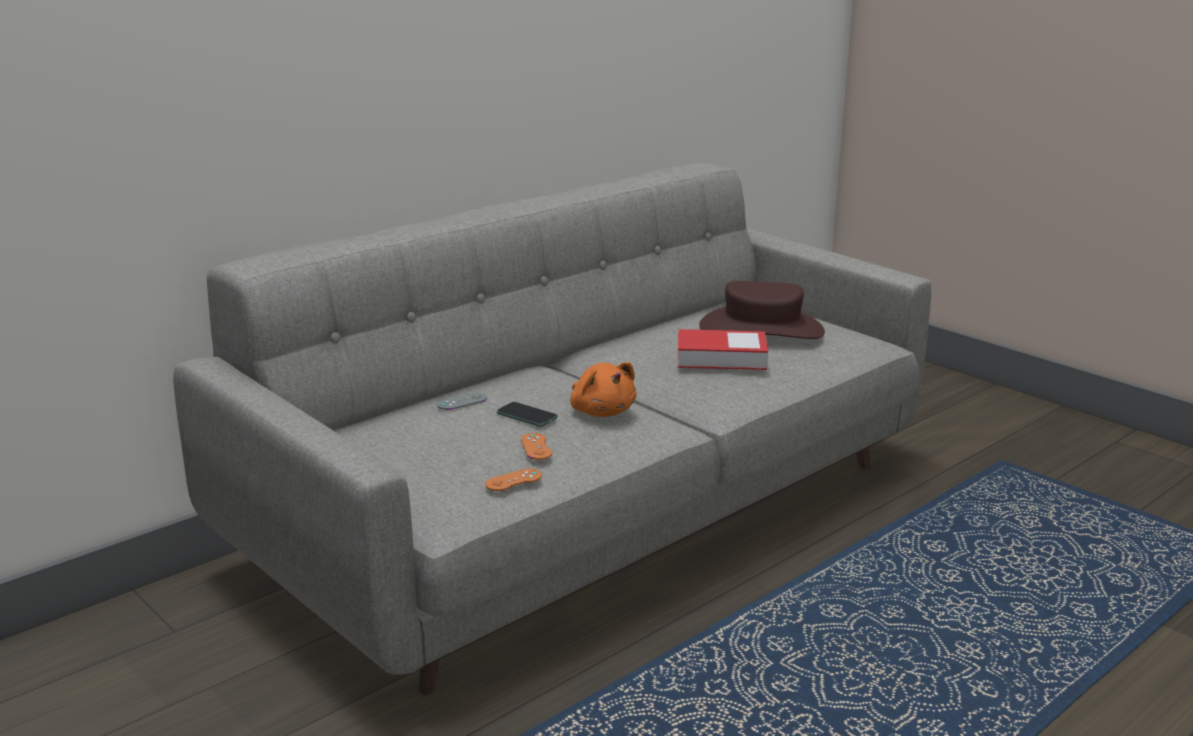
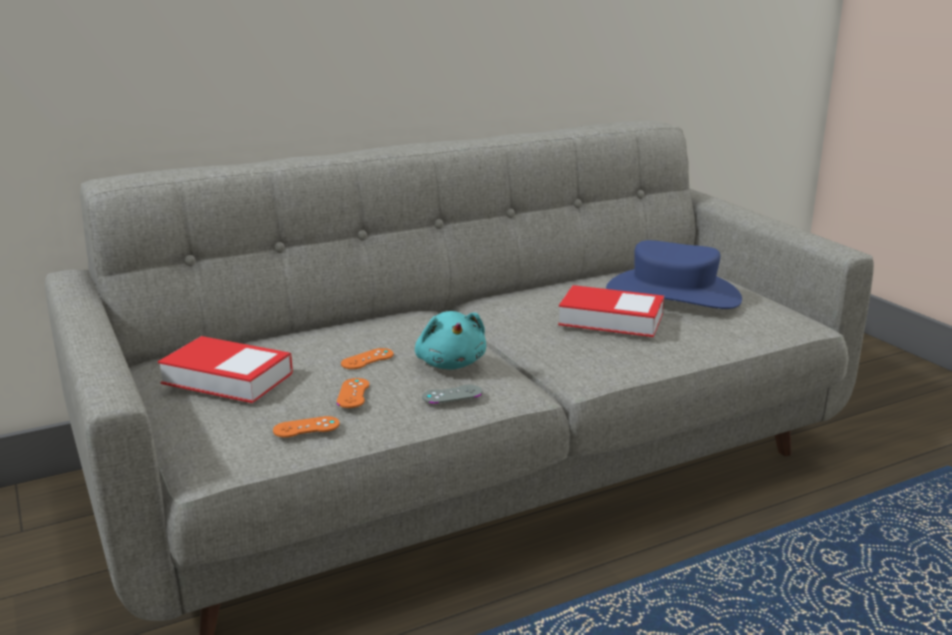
camera: 15 degrees right, 0 degrees up
(408, 447) = (227, 378): none -> book
(462, 401) = (317, 338): grey game controller -> grey game controller (452, 394)
(527, 416) = (367, 359): phone -> orange game controller
(601, 411) = (450, 363): orange plush toy -> turquoise plush toy
(761, 329) = (673, 294): brown hat -> blue hat

